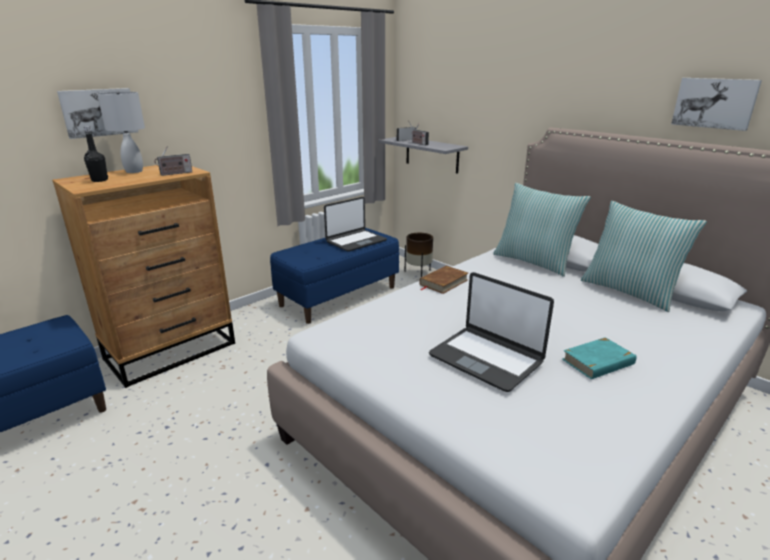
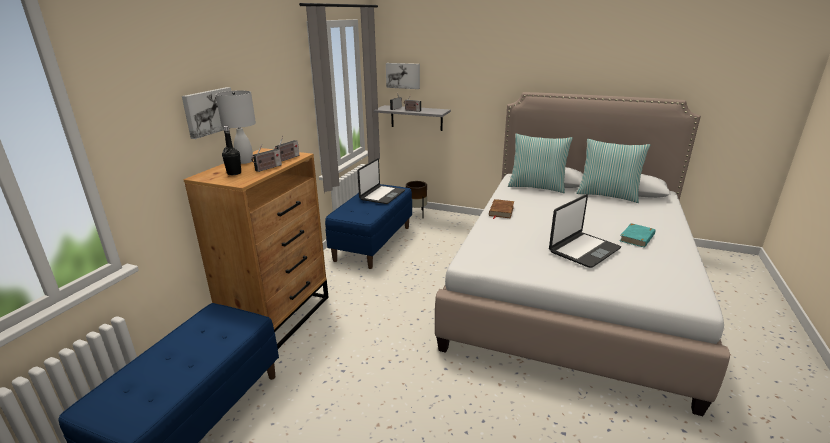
camera: 25 degrees left, 0 degrees up
(136, 180) = (267, 168): none -> radio
(486, 358) = (583, 250): laptop -> laptop turned 60 degrees counterclockwise
(714, 103) = (630, 71): picture -> picture (403, 75)

